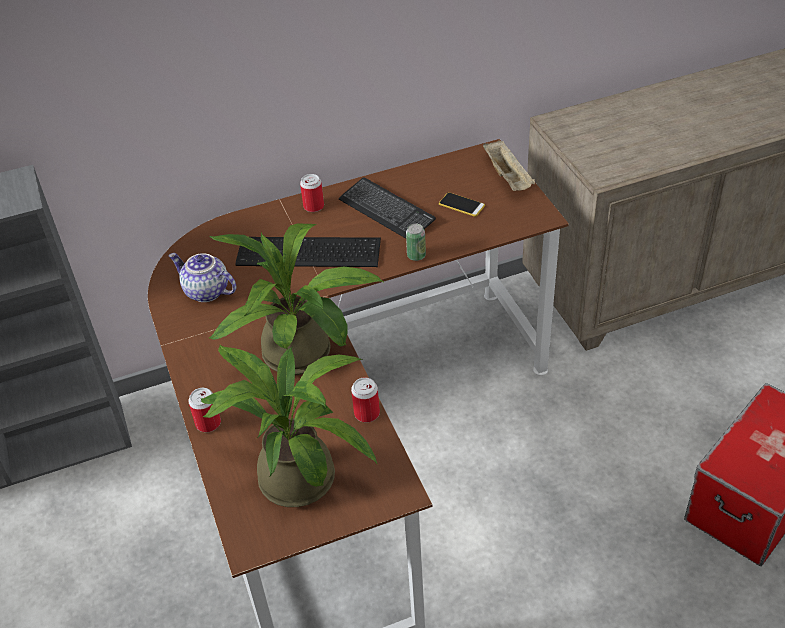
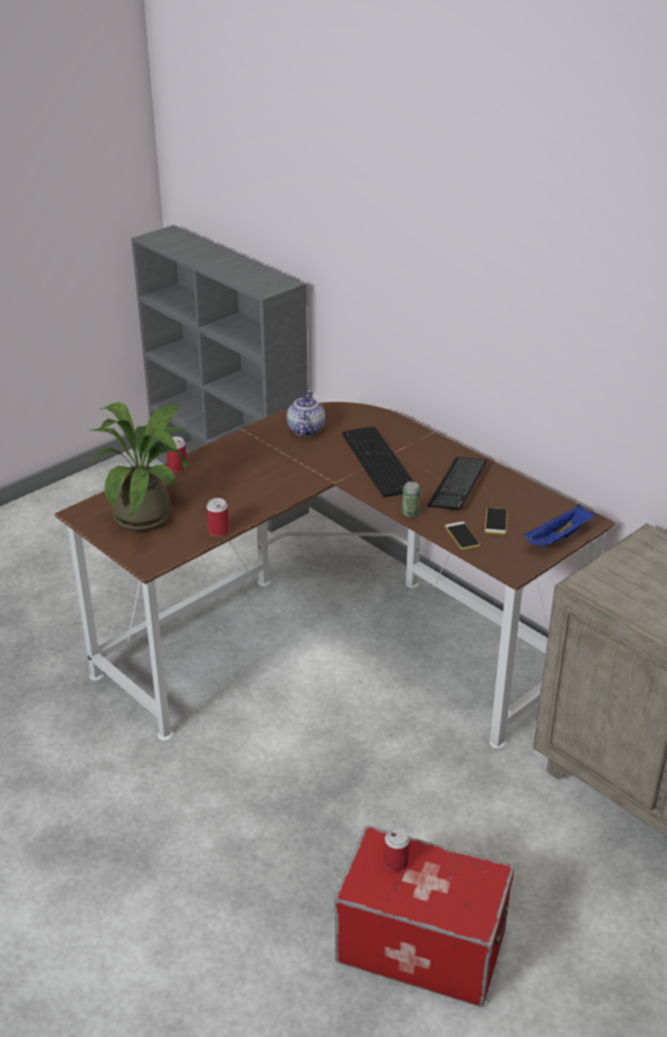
camera: 65 degrees right, 10 degrees down
(305, 356) = (263, 489): potted plant -> none
(313, 206) = (437, 449): can -> can (396, 862)
(473, 232) = (462, 536): none -> phone
(508, 177) = (557, 539): beige tray -> blue tray

